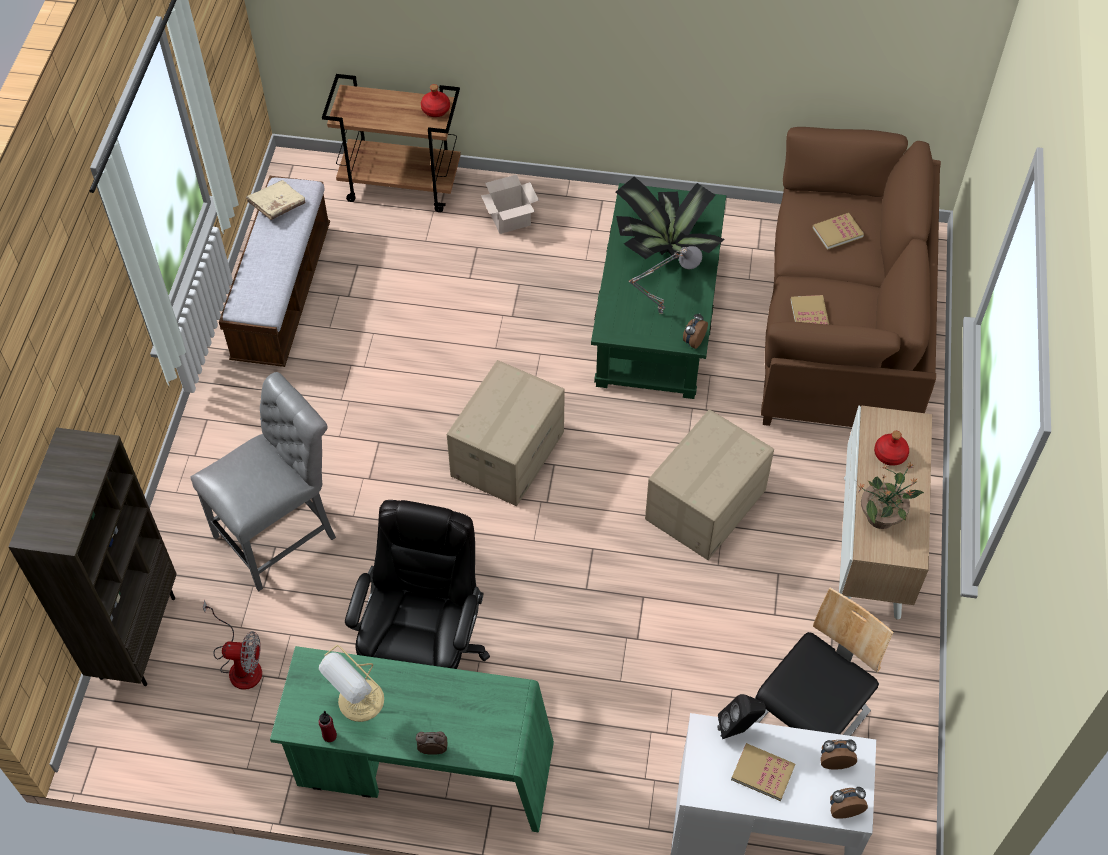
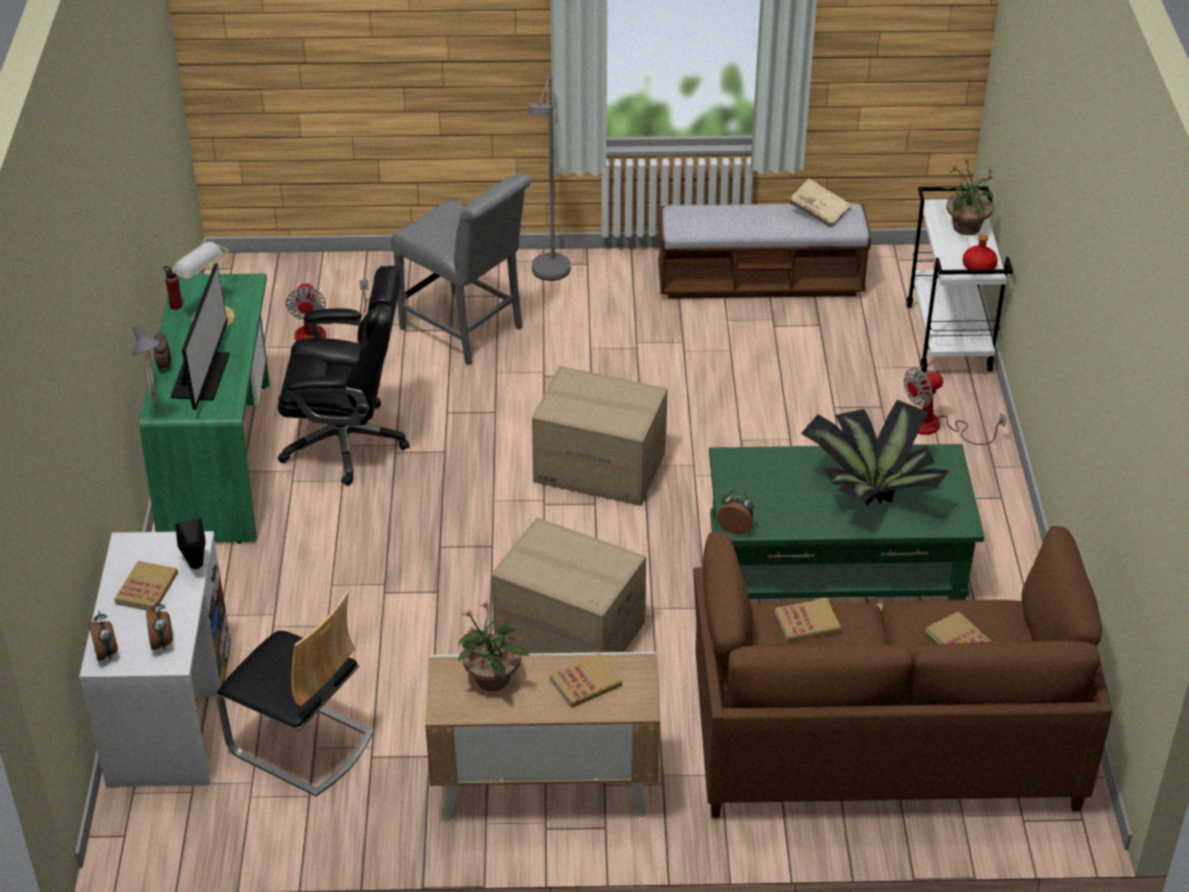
camera: 80 degrees right, 15 degrees down
(136, 636) = (341, 268): brown bookcase -> none
(215, 453) = (549, 276): none -> grey floor lamp
(378, 104) = (965, 227): none -> potted plant
(402, 184) = (949, 338): brown cart -> white cart
(457, 713) = (202, 376): none -> monitor
(511, 219) = (936, 427): cardboard box -> fan
(660, 312) = (770, 497): grey table lamp -> grey table lamp (157, 408)
(890, 455) = (585, 683): red bottle -> book

